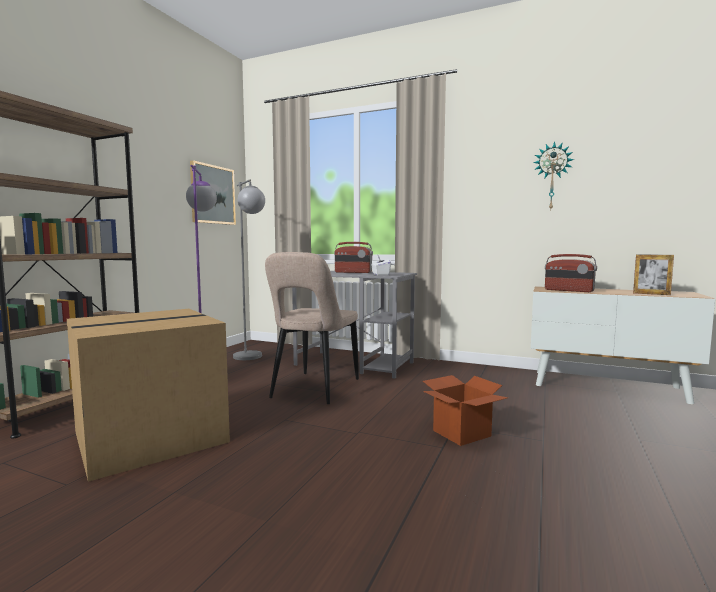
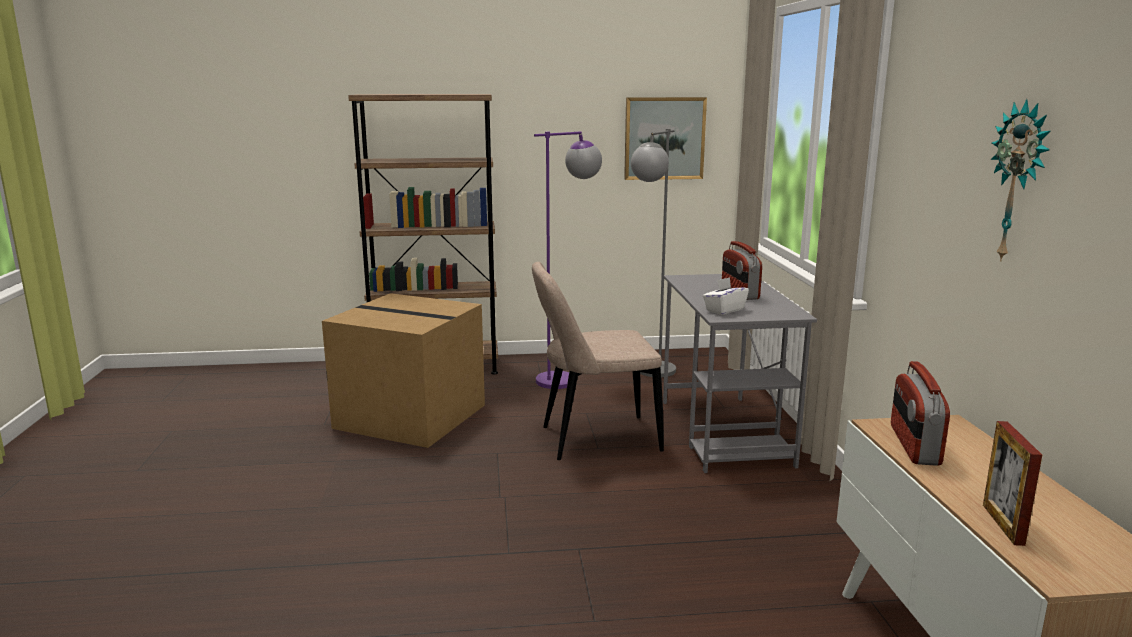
camera: 60 degrees right, 10 degrees up
(461, 433) = (560, 557): cardboard box -> none

